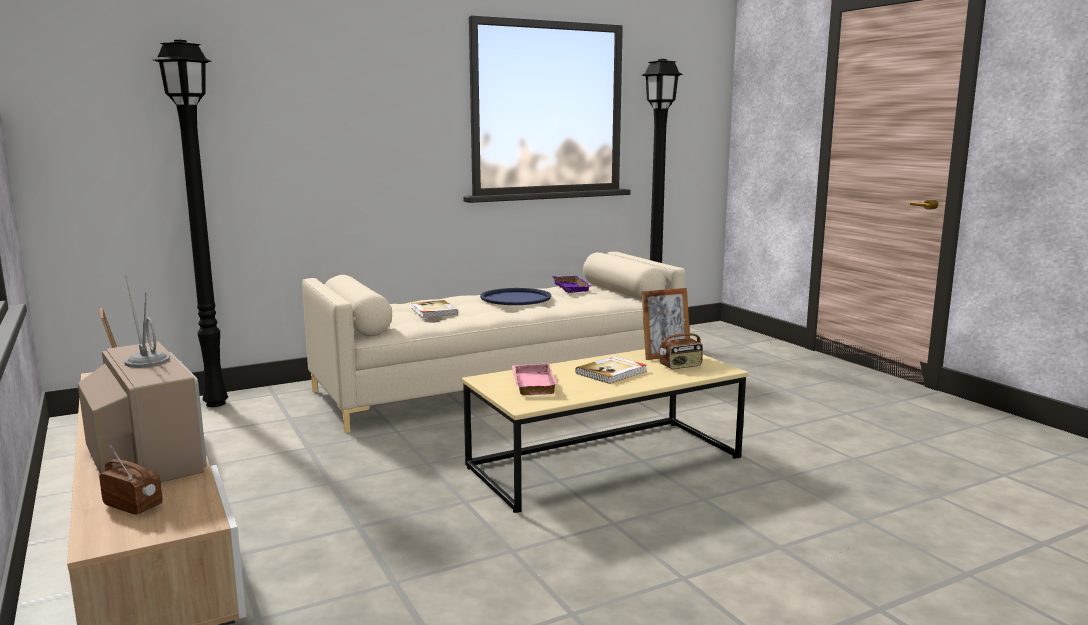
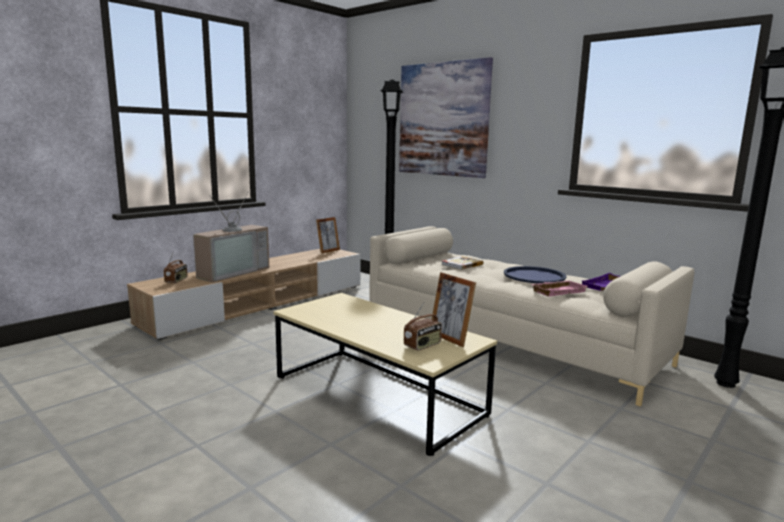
camera: 70 degrees right, 0 degrees up
(270, 111) = (443, 119): none -> picture
(531, 384) = (338, 308): pink tray -> pink tray (558, 291)
(612, 372) = (383, 325): book -> none
(681, 366) = (422, 345): radio -> radio turned 90 degrees counterclockwise

